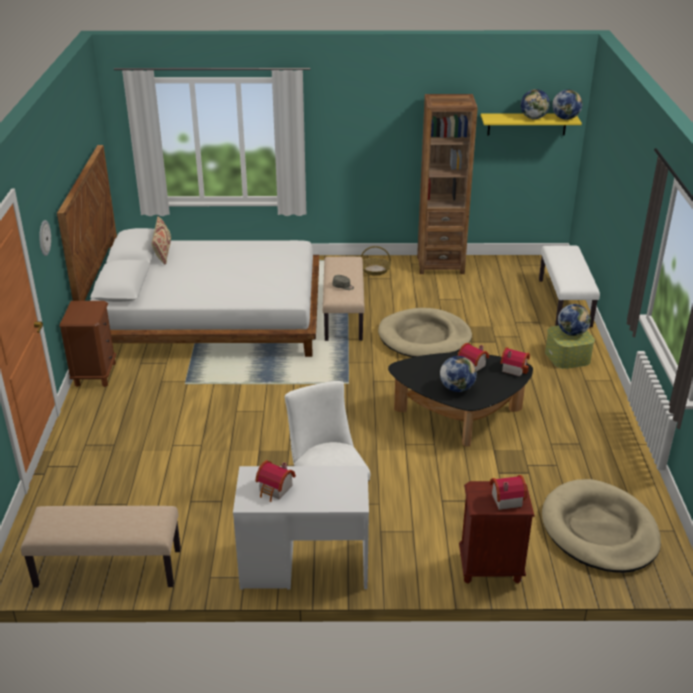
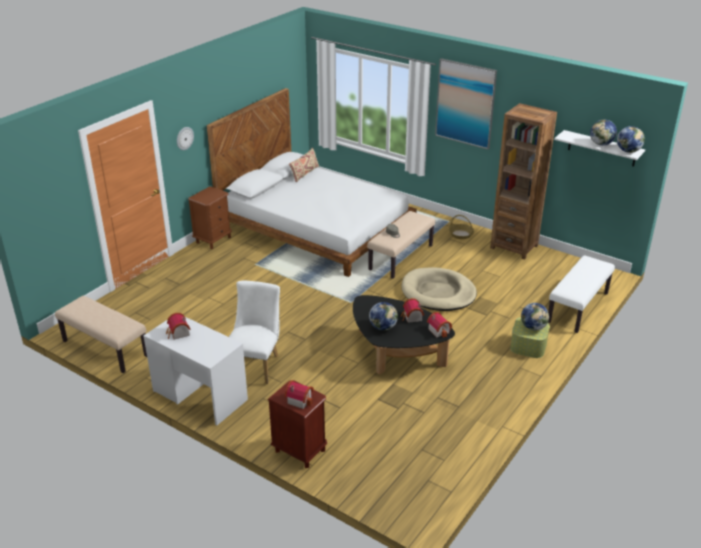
camera: 35 degrees right, 0 degrees up
(351, 110) = (465, 103): none -> picture
(527, 124) = (602, 148): yellow shelf -> white shelf
(599, 530) = (398, 465): beige dog bed -> none

